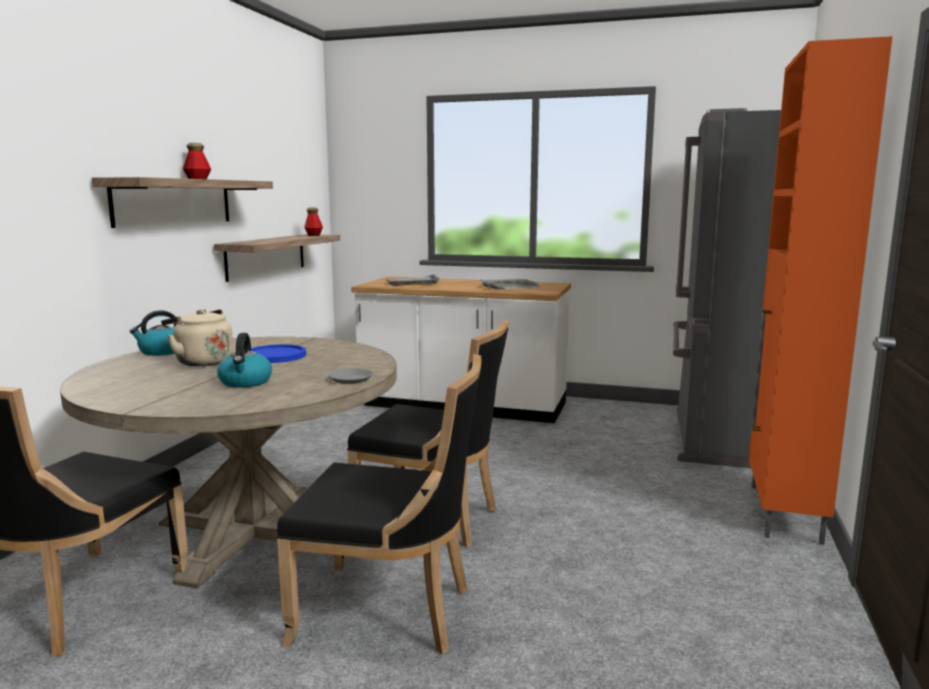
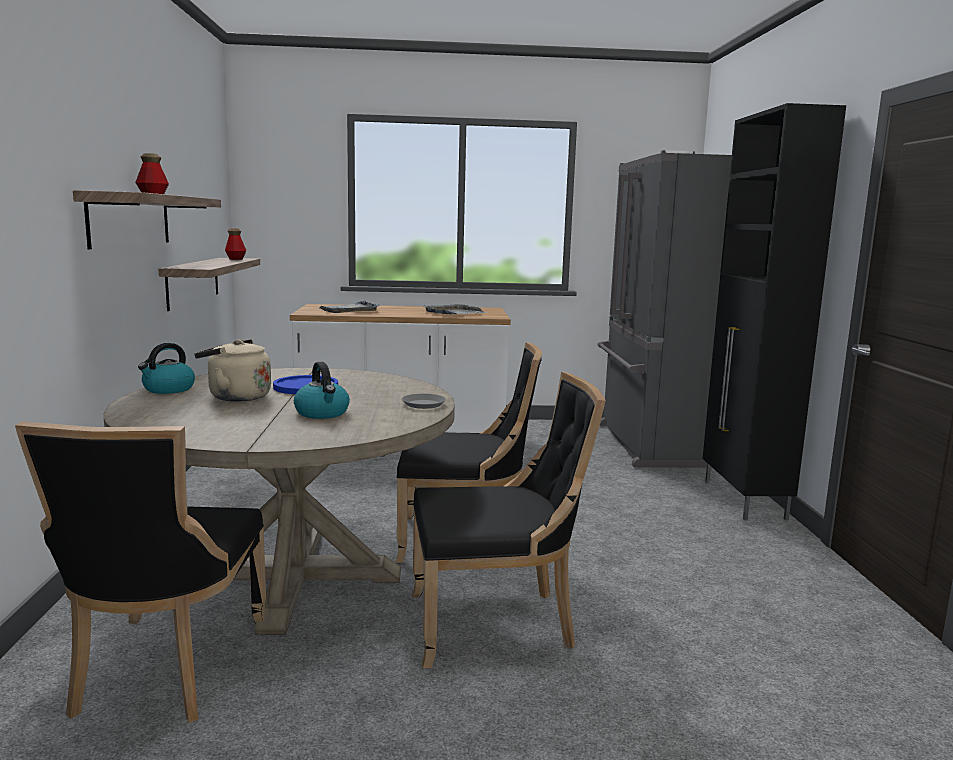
camera: 20 degrees left, 0 degrees up
(783, 513) = (743, 500): orange cabinet -> black cabinet

